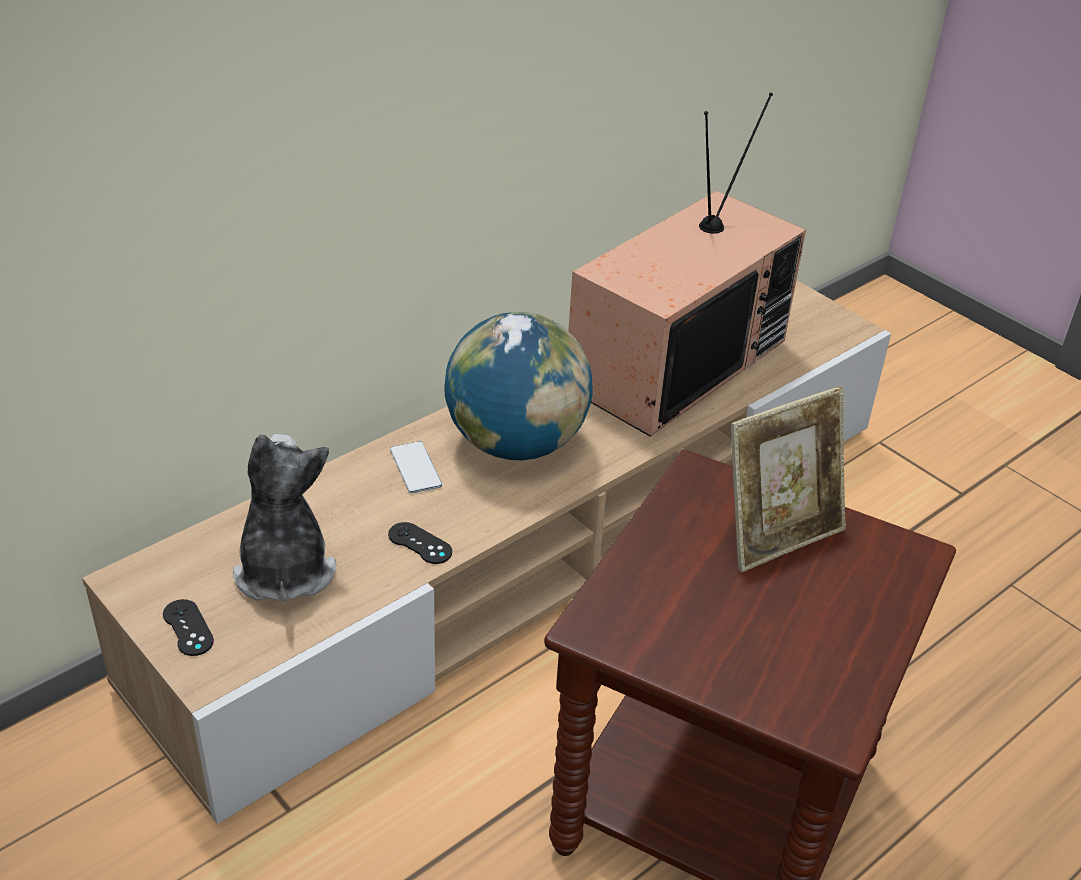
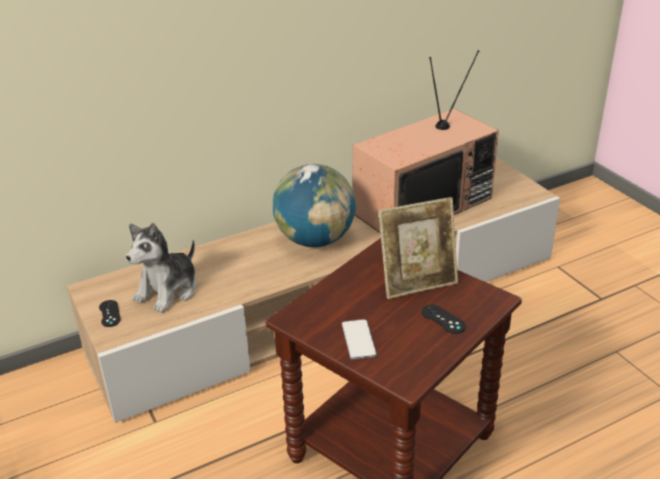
camera: 15 degrees right, 5 degrees down
(284, 569) = (168, 291): plush toy -> plush toy turned 150 degrees counterclockwise
(415, 467) = (255, 248): phone -> phone (358, 339)
(420, 543) = (244, 284): black game controller -> black game controller (443, 319)

